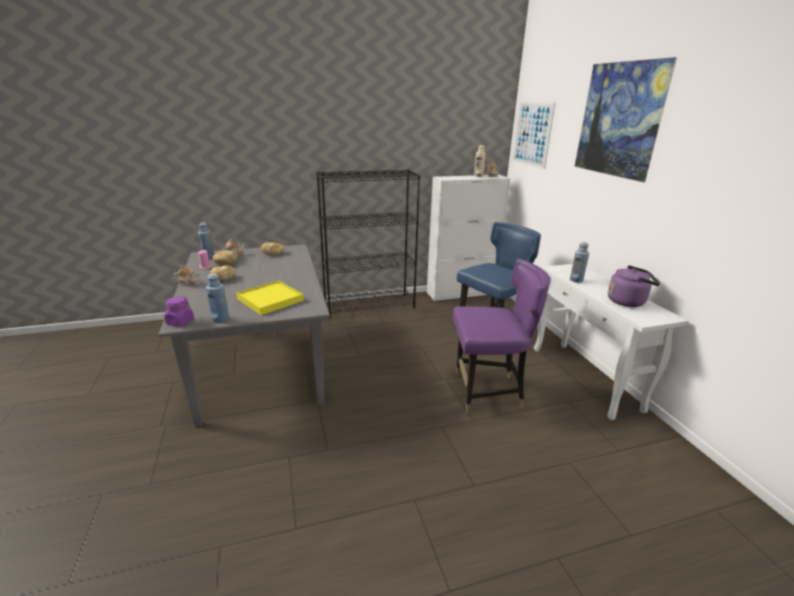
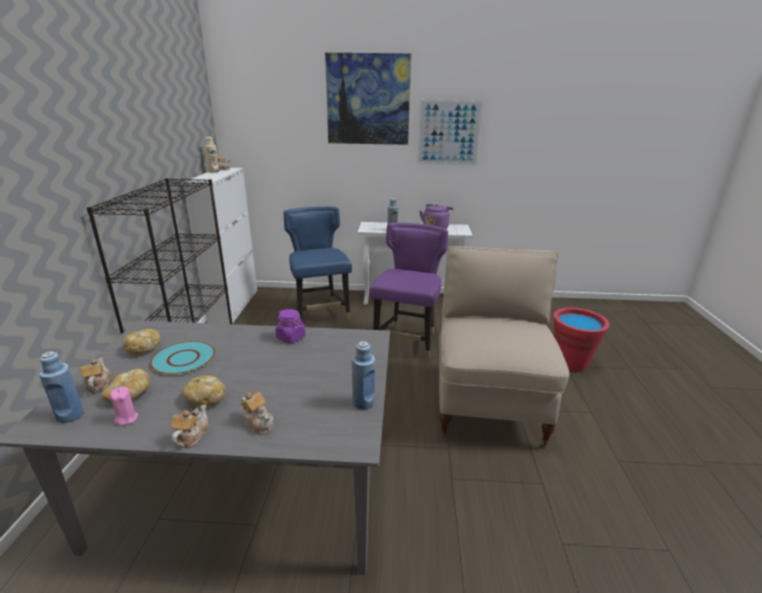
camera: 70 degrees left, 0 degrees up
(180, 322) = (351, 440): purple jar -> purple jar (291, 337)
(200, 295) = (259, 423): none -> teapot
(264, 264) = (183, 359): none -> turquoise plate
(270, 300) = (326, 362): yellow tray -> none
(411, 471) = (487, 403): none -> beige chair
(532, 134) = (254, 119): picture -> picture (449, 133)
(573, 566) = (571, 363): none -> red bucket

